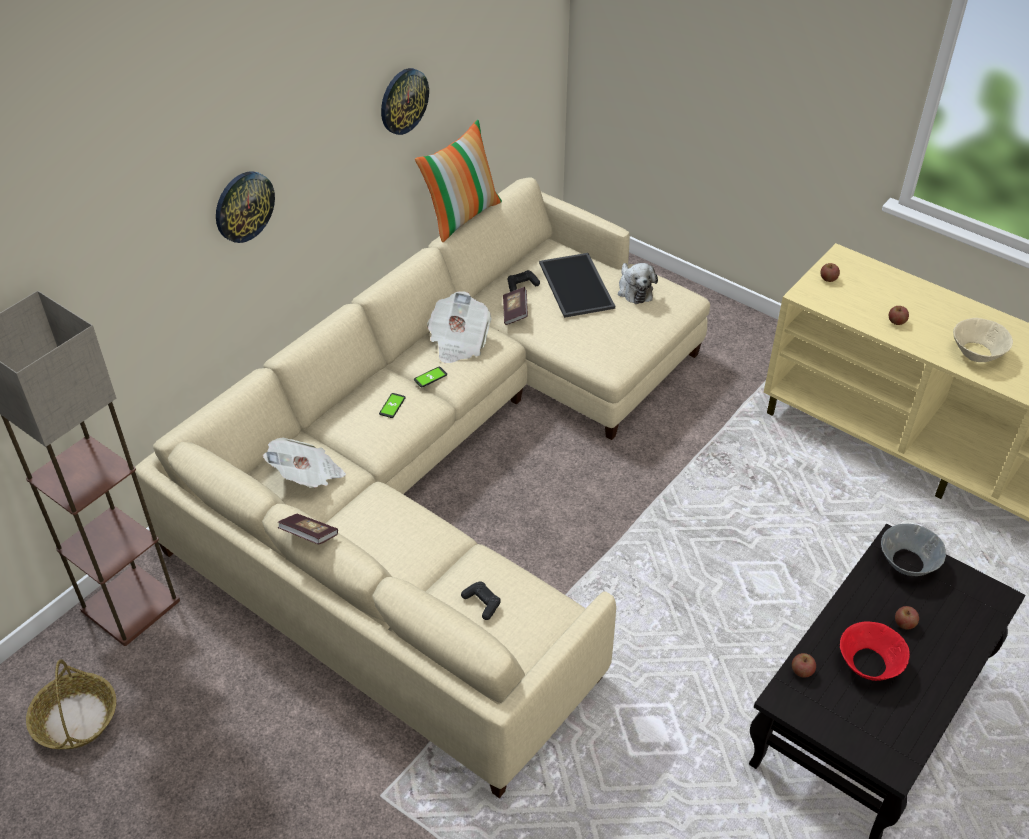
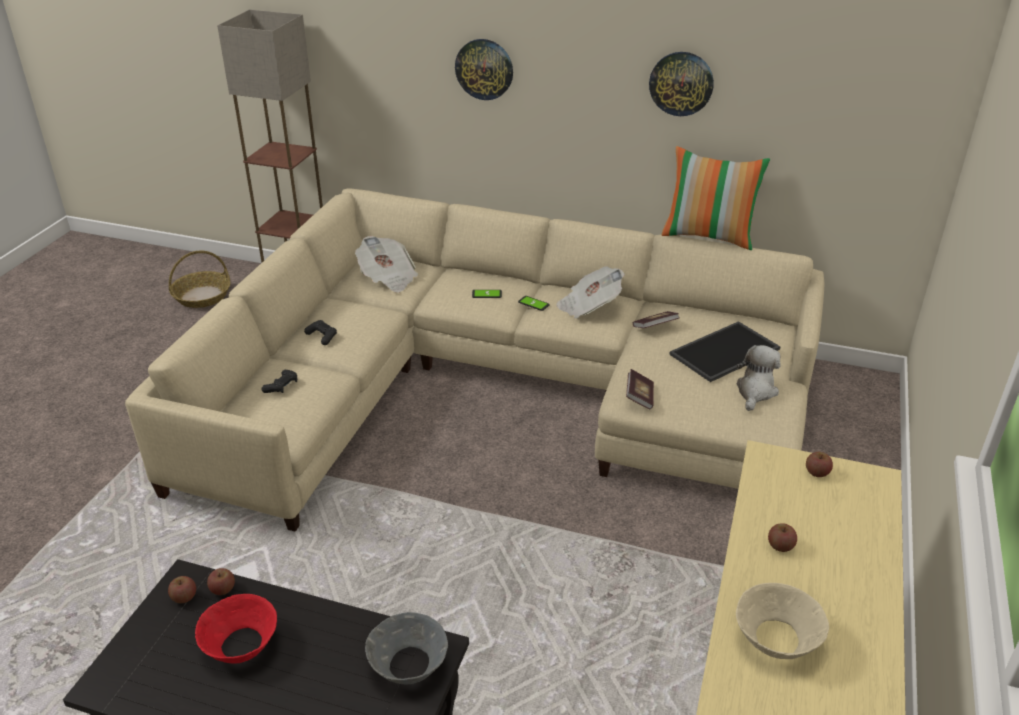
camera: 70 degrees right, 10 degrees down
(309, 536) = (272, 256): book -> book (639, 397)
(522, 285) = (695, 321): black game controller -> black game controller (322, 336)
(634, 290) = (755, 391): plush toy -> plush toy turned 150 degrees clockwise
(904, 623) = (309, 672): apple -> apple (184, 597)

